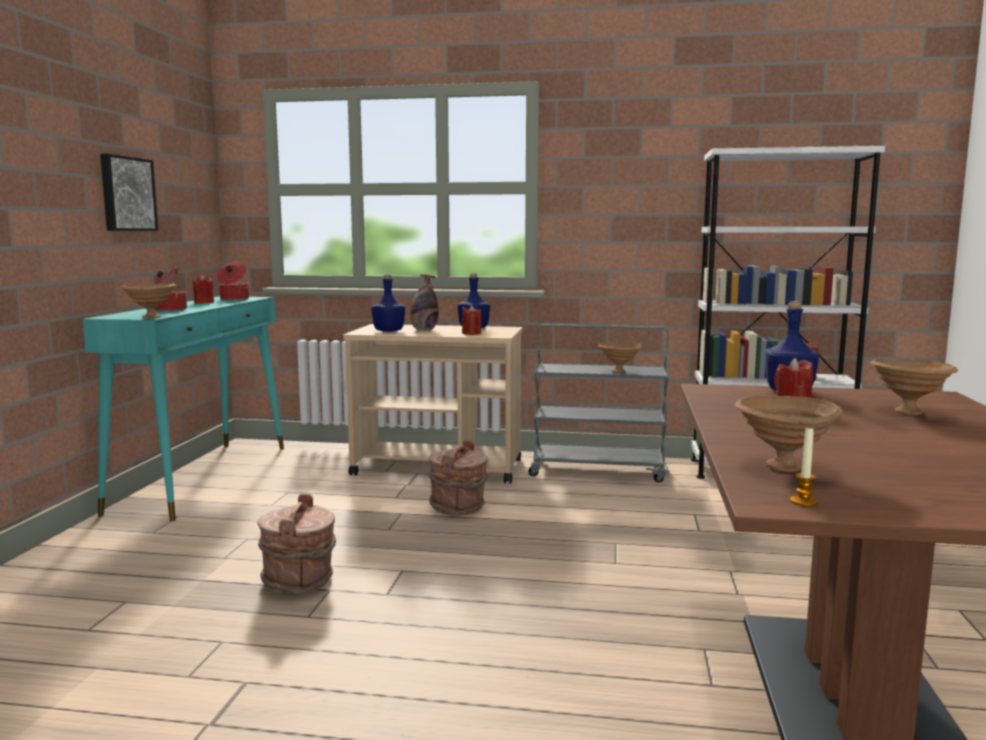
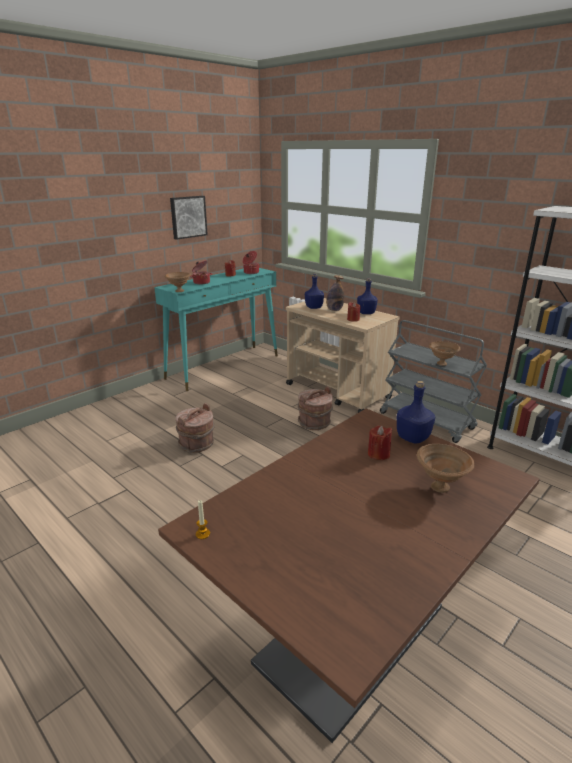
camera: 35 degrees right, 15 degrees up
(785, 468) = (250, 506): brown bowl -> none

